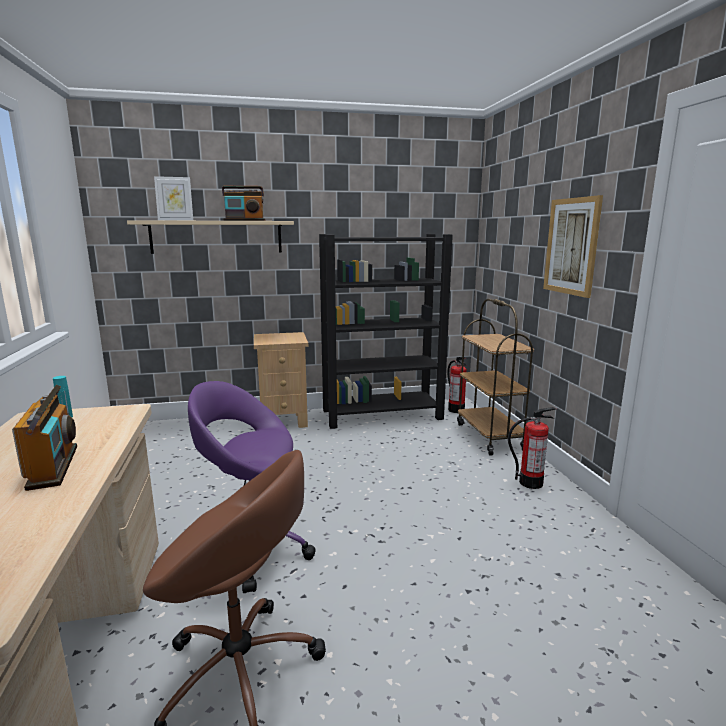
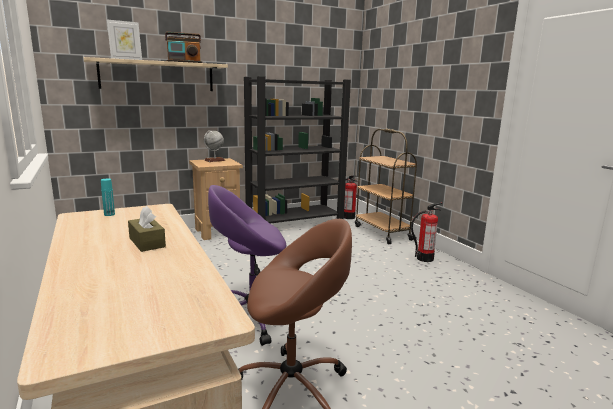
camera: 15 degrees left, 0 degrees up
(54, 467) = (147, 242): radio -> brown tissue box
(282, 335) = (214, 160): none -> globe
(571, 246) = (446, 88): picture -> none

